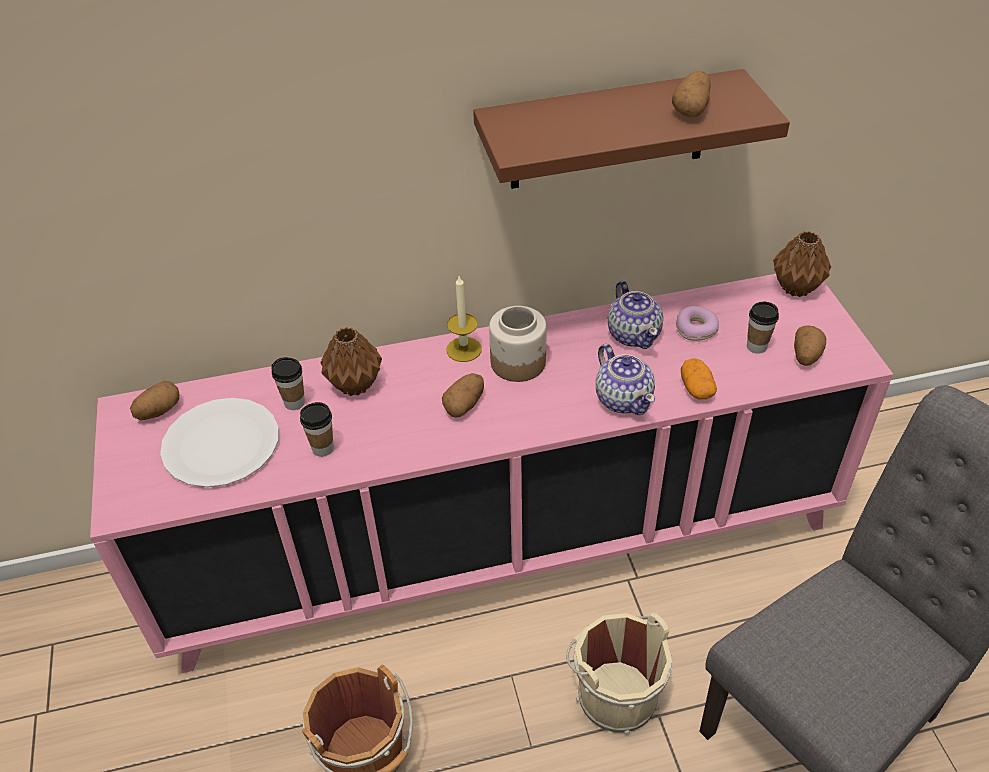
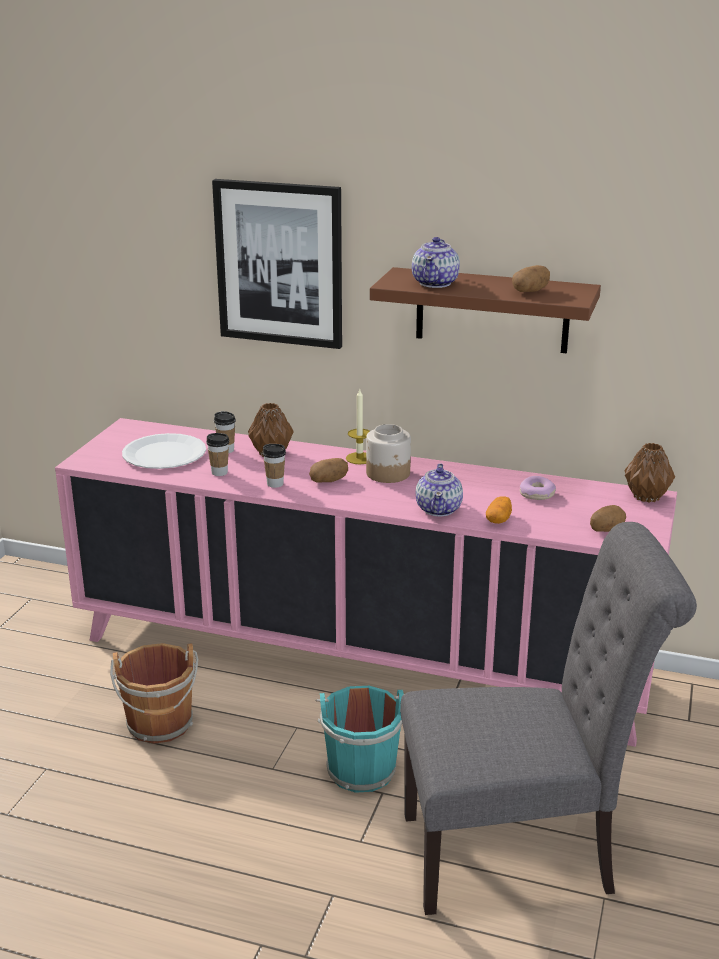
camera: 30 degrees right, 20 degrees down
(159, 411) = (146, 432): potato -> none
(303, 143) = (279, 263): none -> picture
(614, 694) = (360, 767): beige bucket -> turquoise bucket
(634, 334) = (487, 484): teapot -> teapot (435, 283)
(756, 346) = (572, 514): cup -> cup (275, 484)

